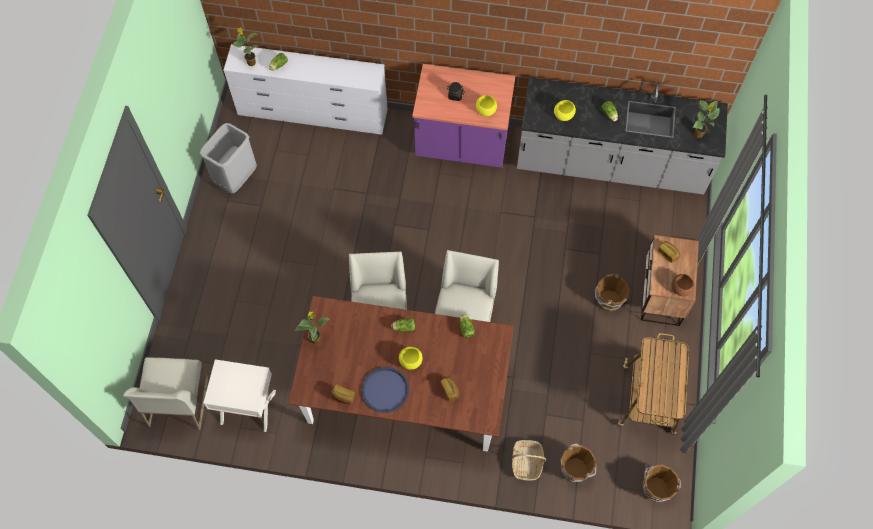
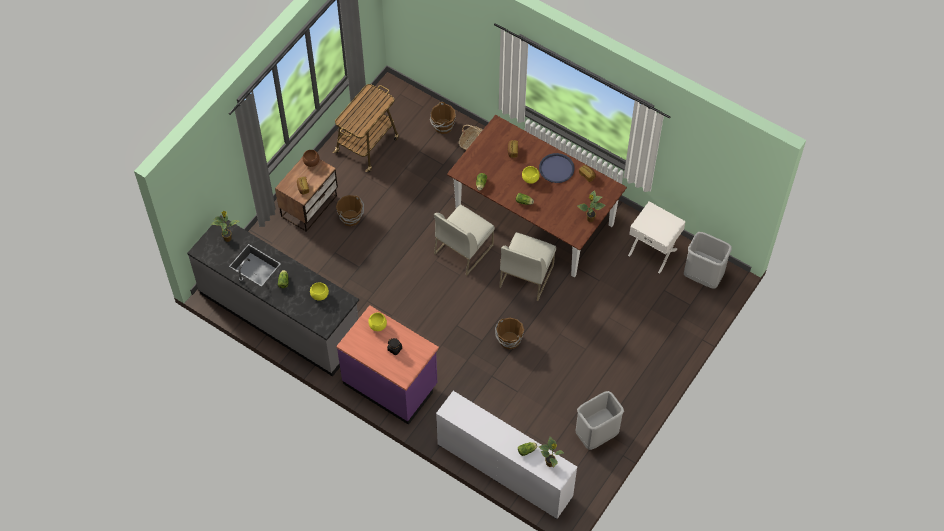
camera: 155 degrees left, 5 degrees down
(178, 400) = (703, 277): white chair -> grey trash can
(656, 487) = (396, 96): brown bucket -> brown bucket (509, 340)

